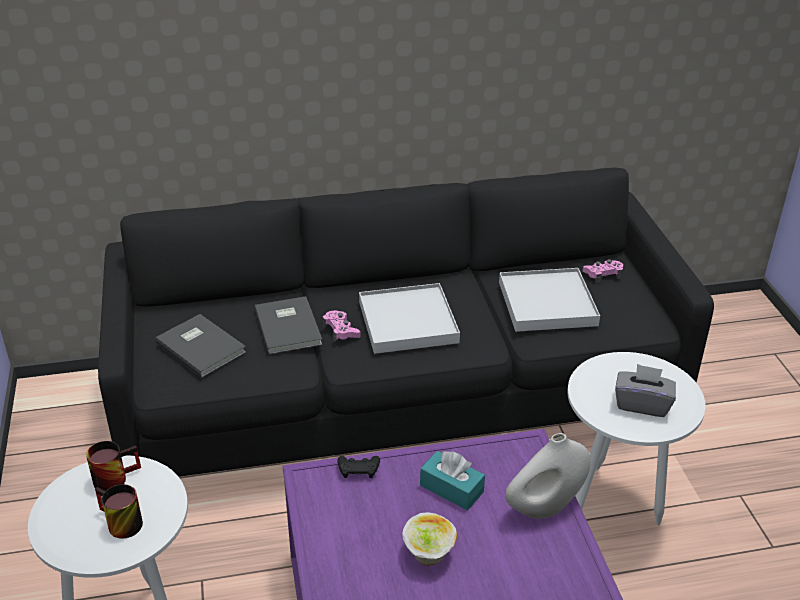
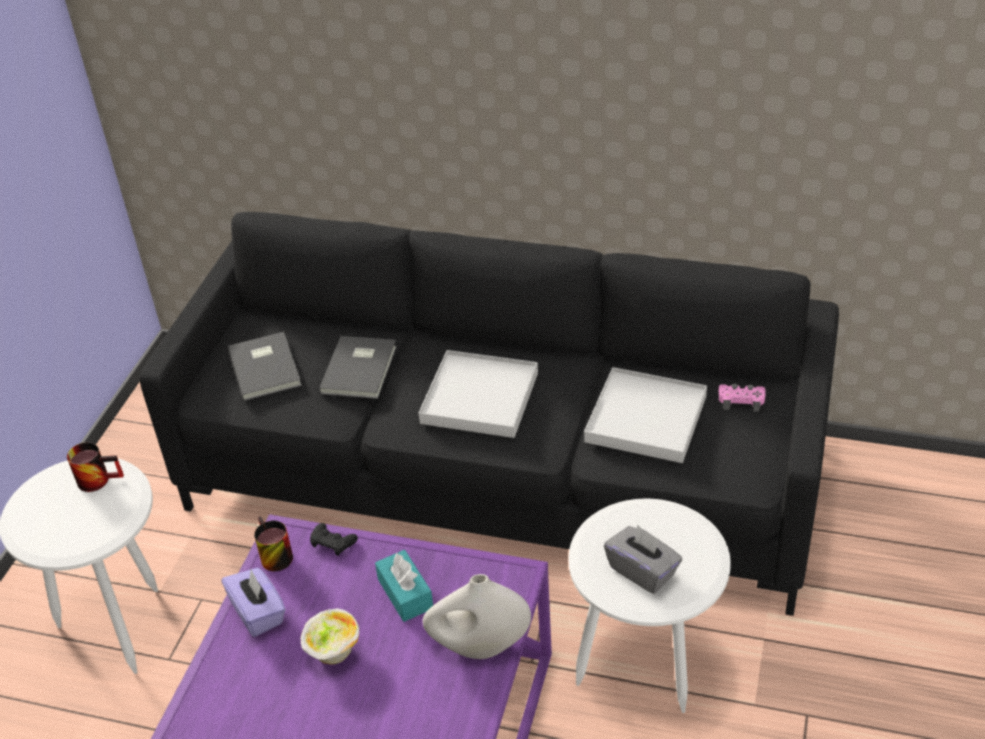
camera: 30 degrees right, 5 degrees up
(118, 524) = (72, 525): mug -> mug (272, 556)
(336, 547) = (258, 613): none -> purple tissue box
(341, 330) = (407, 388): pink game controller -> none

